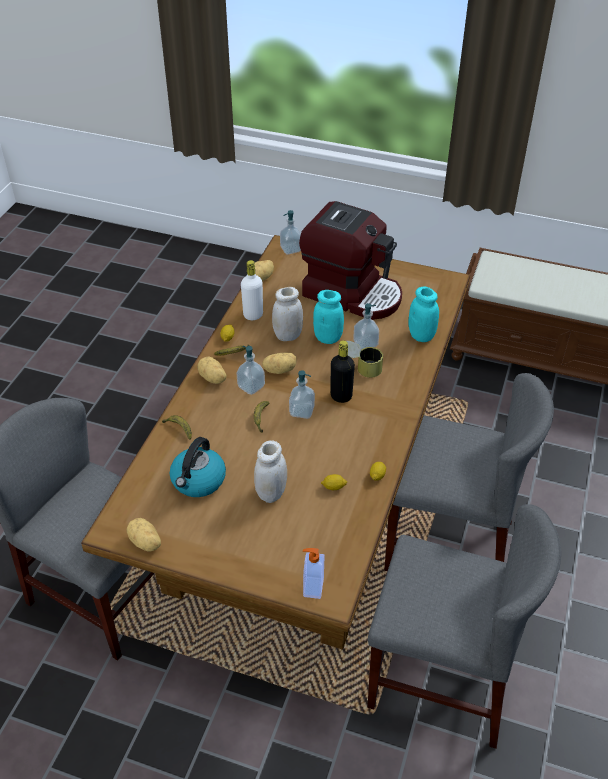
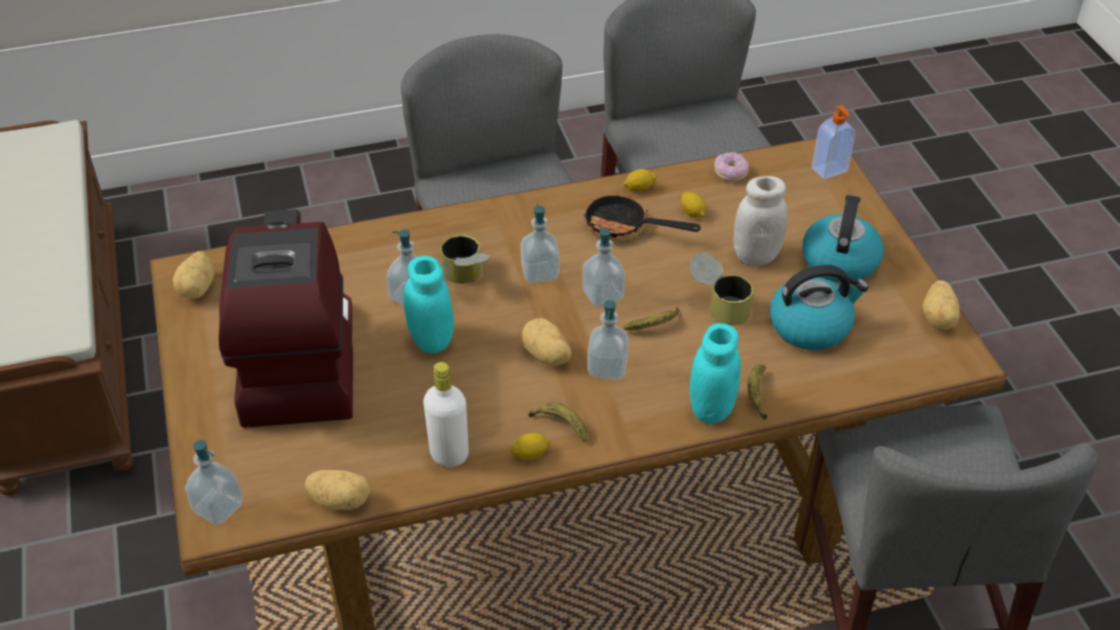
camera: 125 degrees left, 0 degrees up
(212, 378) = (633, 418): potato -> potato (198, 288)
(231, 530) = (839, 260): none -> kettle
(250, 452) = (719, 305): none -> can
(288, 335) = (464, 386): white jar -> none
(341, 396) = (540, 272): black bottle -> soap dispenser
(346, 449) = (625, 228): none -> frying pan
(354, 530) = (730, 173): none -> donut
(421, 335) = (346, 251): turquoise jar -> turquoise jar (711, 409)

